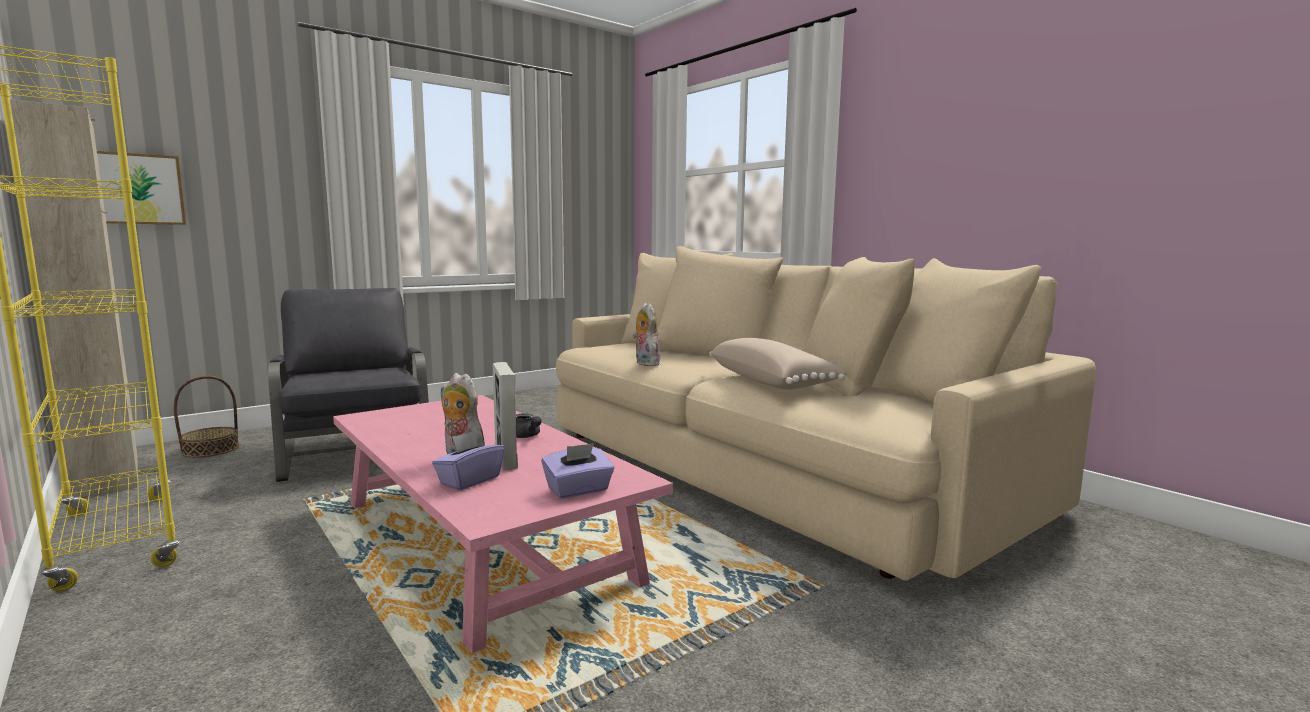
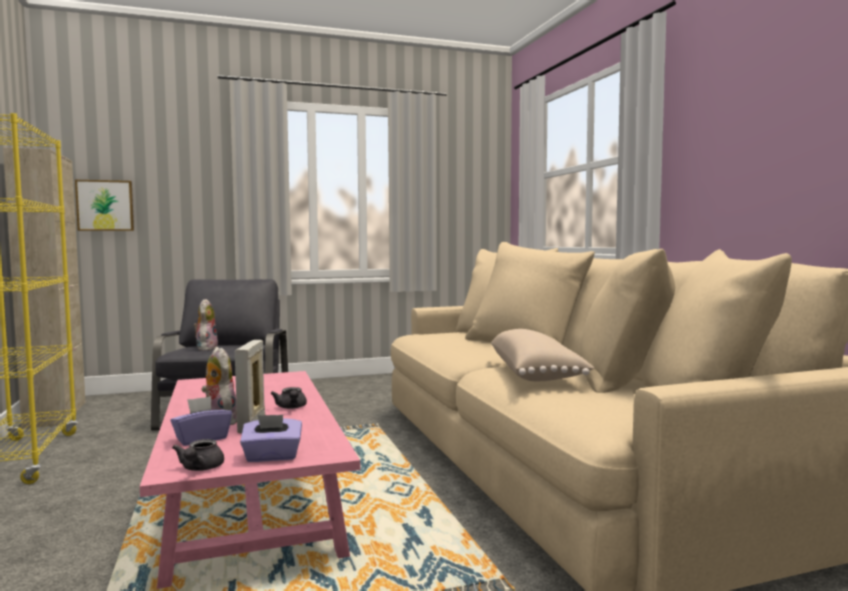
camera: 20 degrees right, 5 degrees down
(210, 449) = (133, 402): basket -> none
(515, 512) = (200, 469): none -> grey teapot
(645, 363) = (444, 350): plush toy -> plush toy (206, 348)

